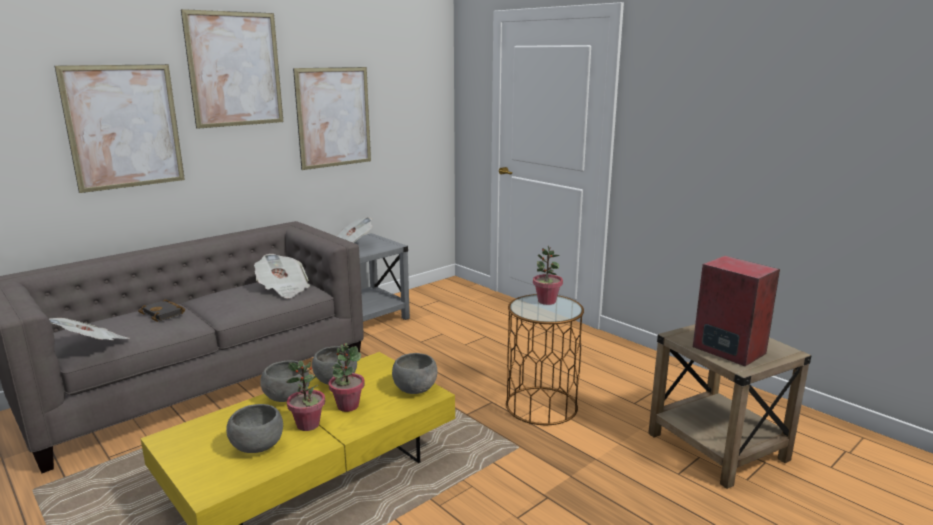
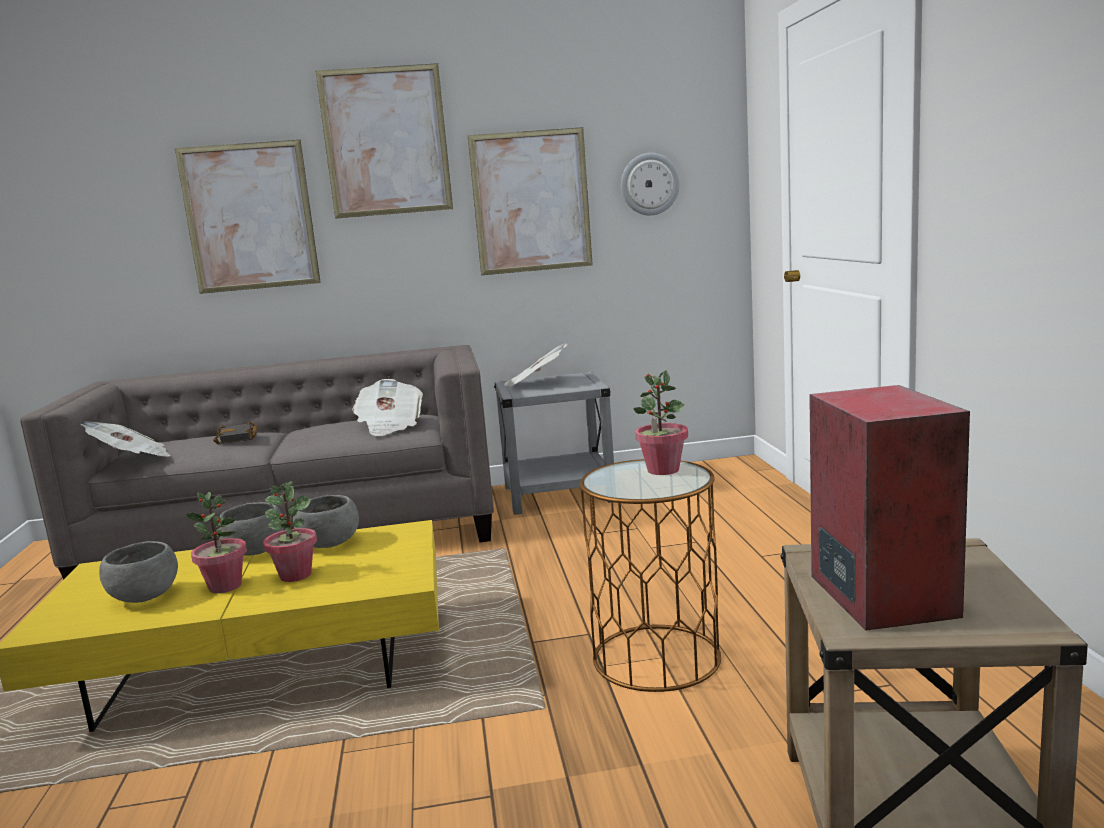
camera: 35 degrees right, 5 degrees down
(403, 106) = (649, 184): none -> wall clock
(415, 389) = (397, 573): grey bowl -> none

